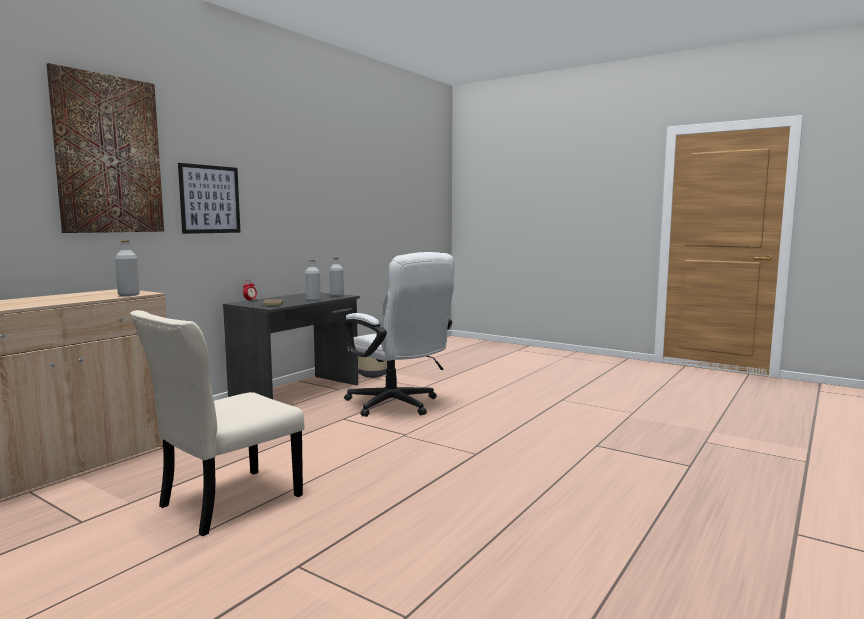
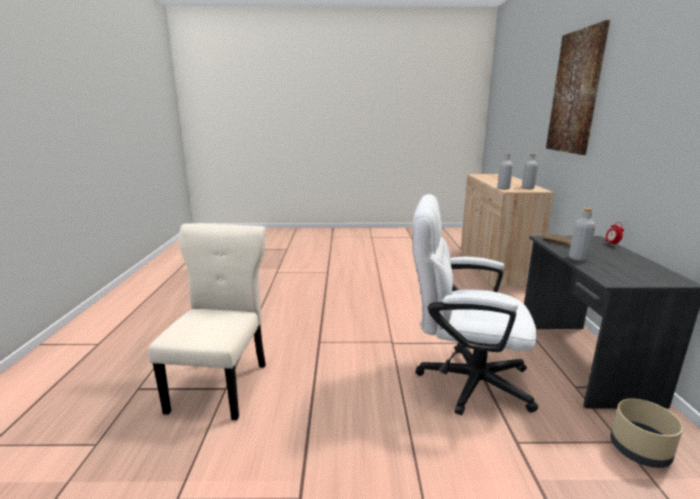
camera: 145 degrees right, 10 degrees up
(210, 199) = (623, 127): picture -> none
(226, 502) = (394, 278): beige chair -> beige chair (222, 384)
(337, 295) = (618, 278): grey bottle -> grey bottle (528, 188)

